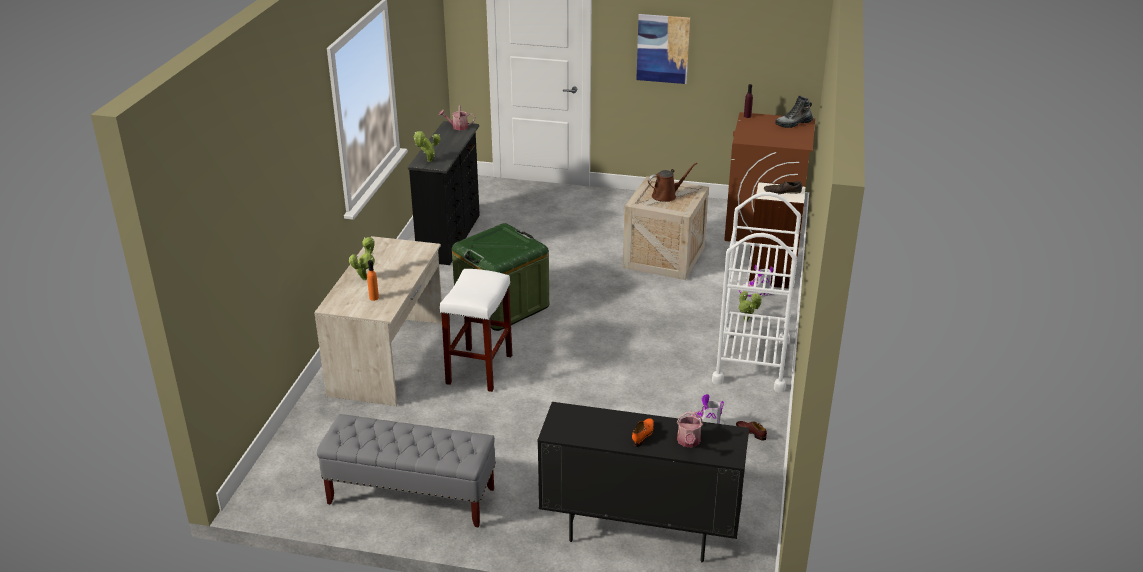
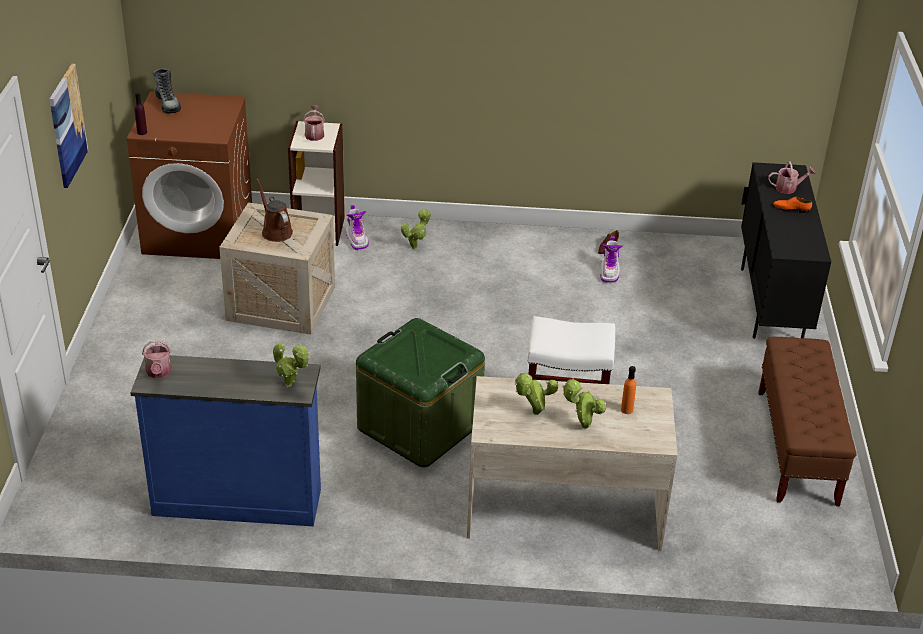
camera: 100 degrees left, 5 degrees up
(388, 260) = (533, 413): none -> potted plant
(411, 496) = (797, 448): grey bench -> brown bench
(451, 237) = (236, 500): black dresser -> blue dresser
(751, 361) = (491, 245): white cart -> none
(782, 192) = (314, 134): brown shoe -> watering can

